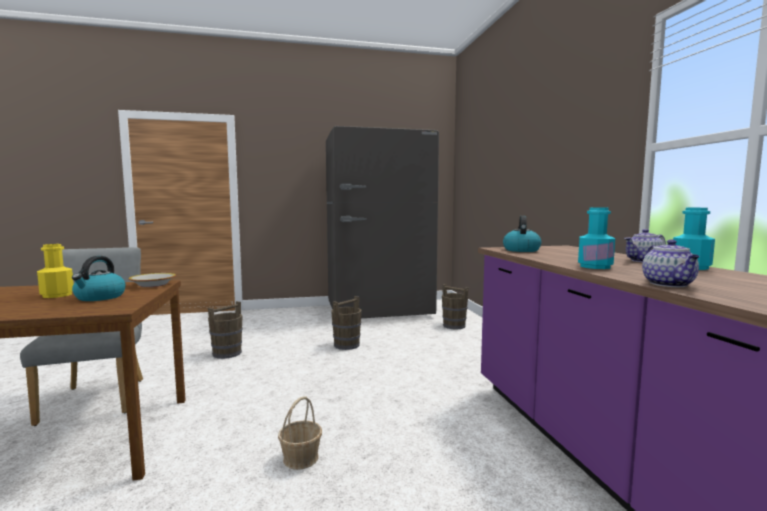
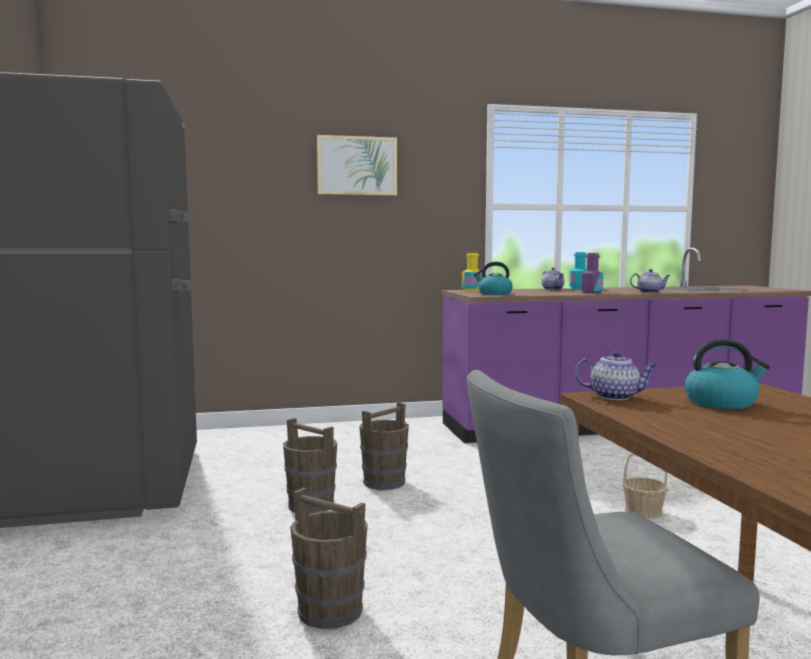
camera: 90 degrees left, 0 degrees up
(57, 295) = (744, 423): yellow bottle -> yellow bottle (472, 290)
(153, 285) = (615, 396): bowl -> teapot
(454, 326) = (244, 444): brown bucket -> brown bucket (384, 482)
(548, 130) = (357, 166): none -> picture
(595, 266) = (591, 293): turquoise bottle -> purple bottle

